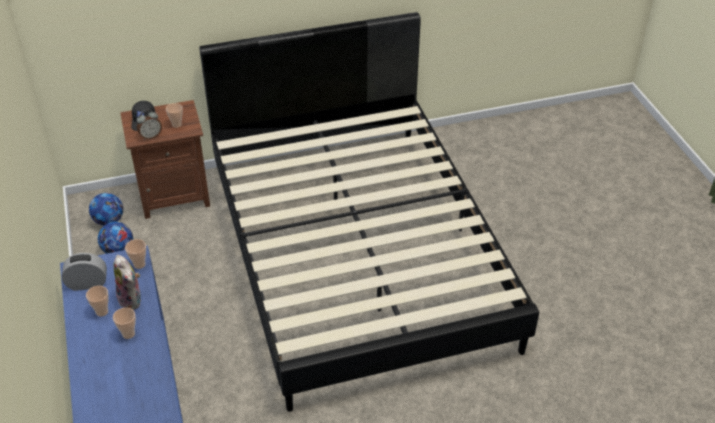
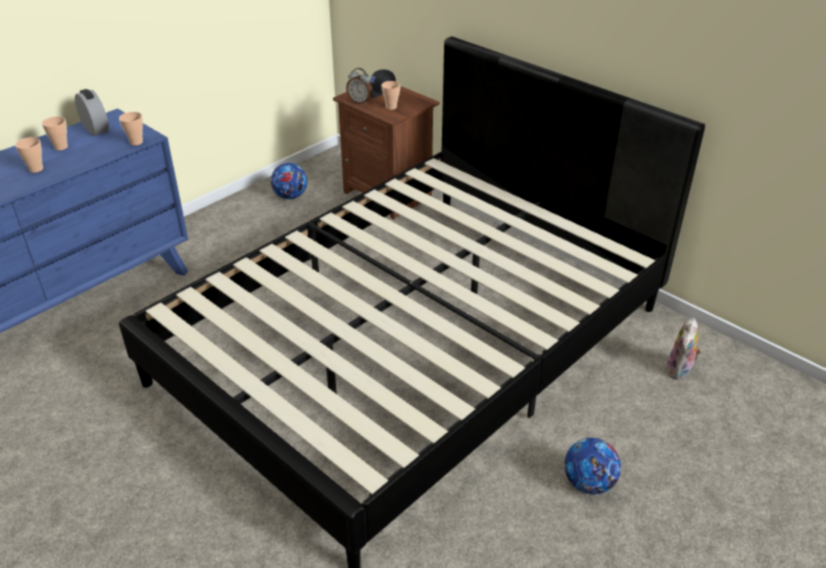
camera: 60 degrees right, 5 degrees down
(109, 221) = (323, 176): football -> football (588, 483)
(132, 300) = (84, 155): plush toy -> plush toy (680, 371)

